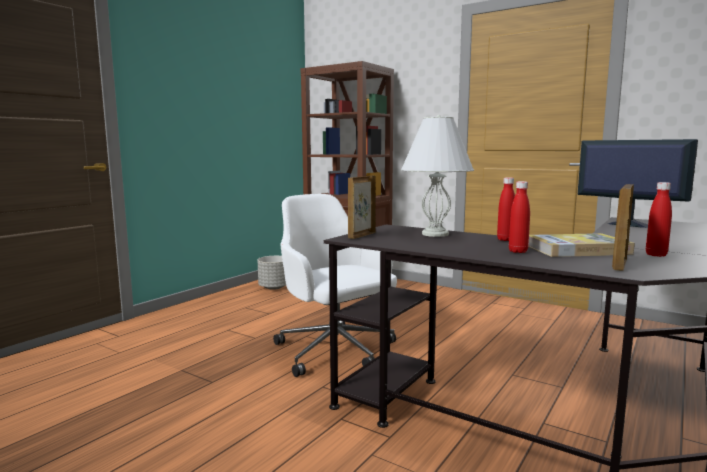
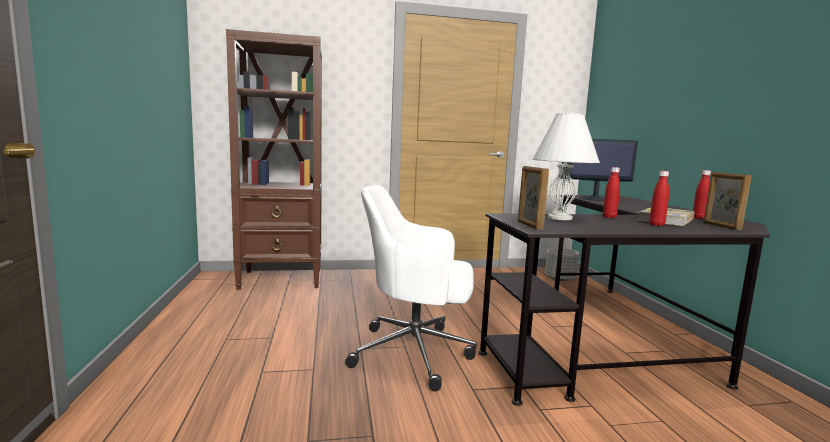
camera: 45 degrees left, 0 degrees up
(274, 287) = (214, 307): grey planter -> grey planter (560, 279)

